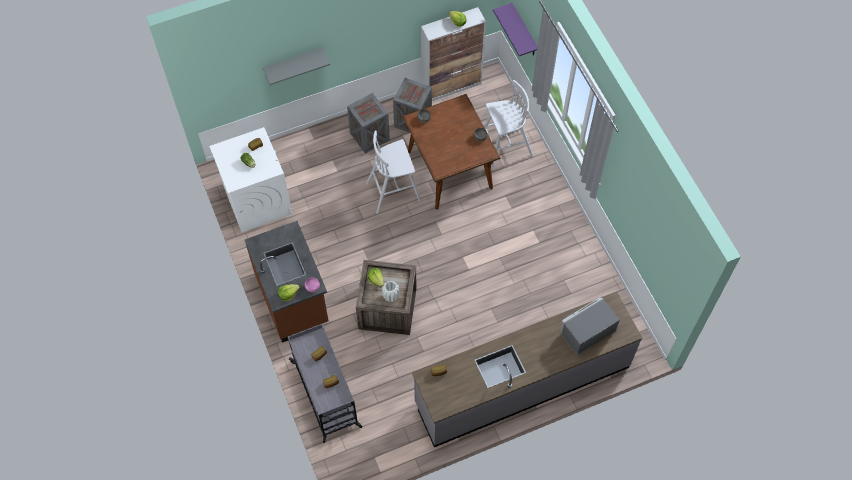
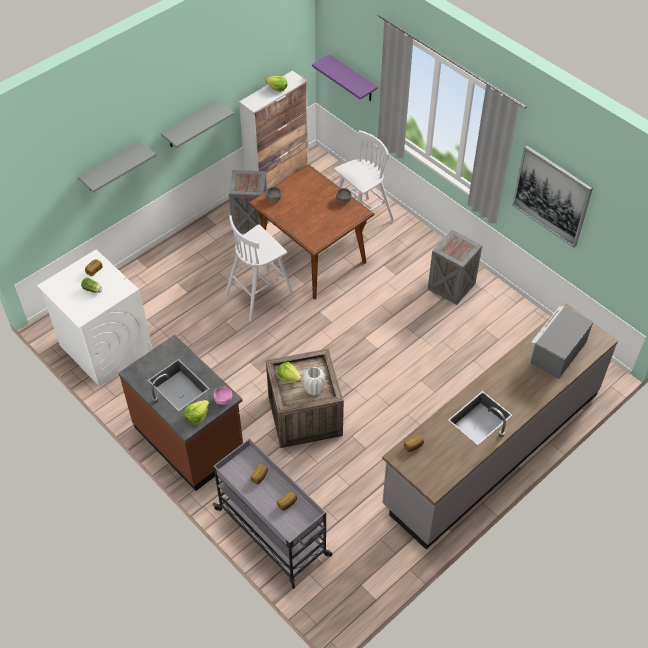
camera: 20 degrees left, 10 degrees down
(370, 137) = (210, 249): crate -> crate (452, 286)
(372, 39) = (191, 125): none -> grey shelf
(631, 201) = (551, 196): none -> picture

